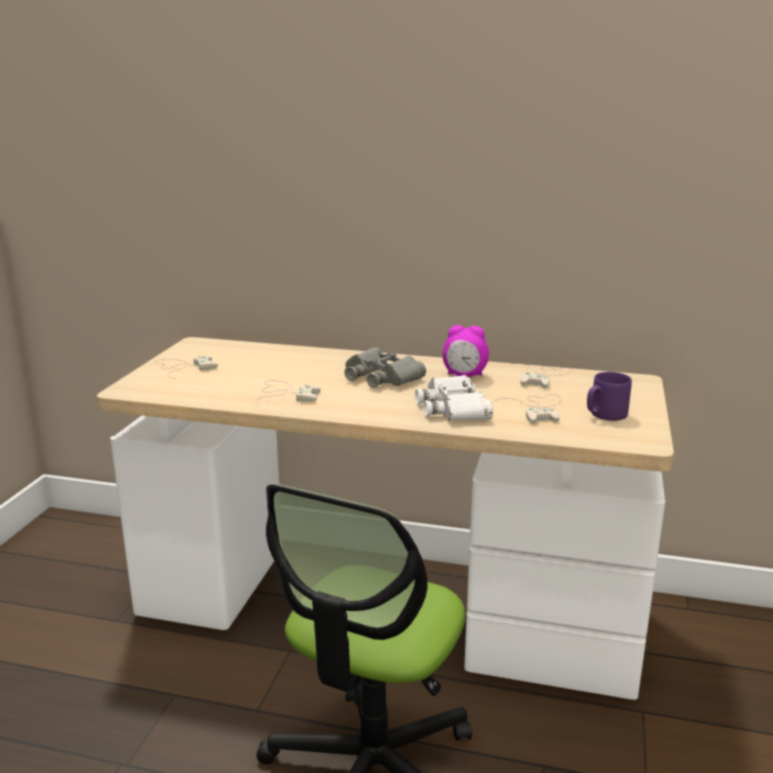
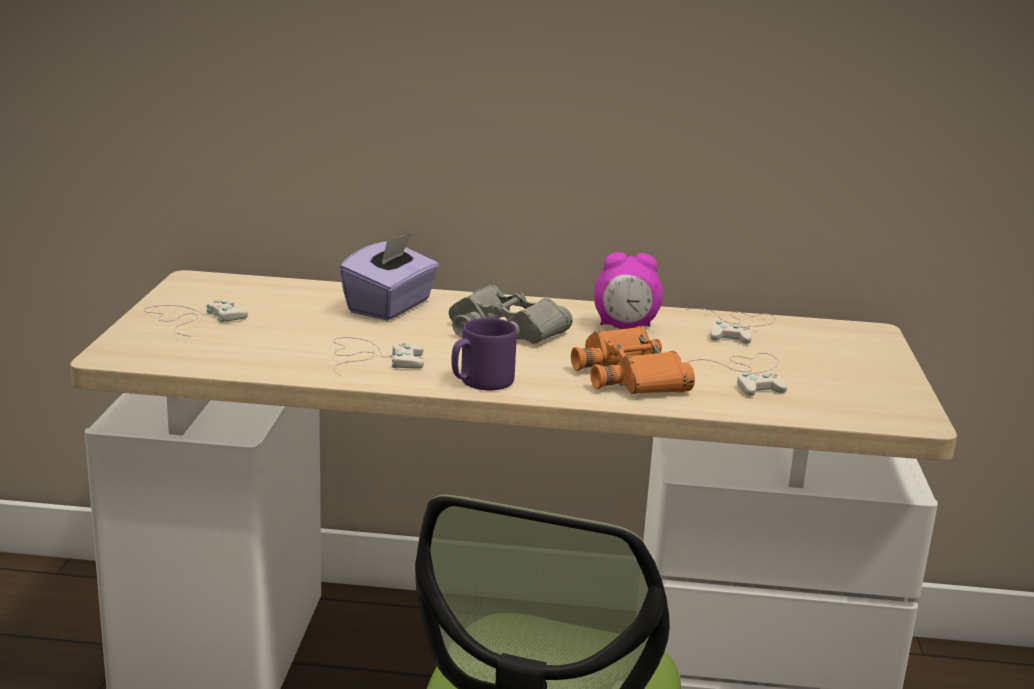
camera: 10 degrees left, 0 degrees up
(312, 361) = (390, 307): none -> purple tissue box
(453, 408) = (629, 375): white binoculars -> orange binoculars
(605, 415) = (844, 382): purple mug -> purple mug (481, 382)

